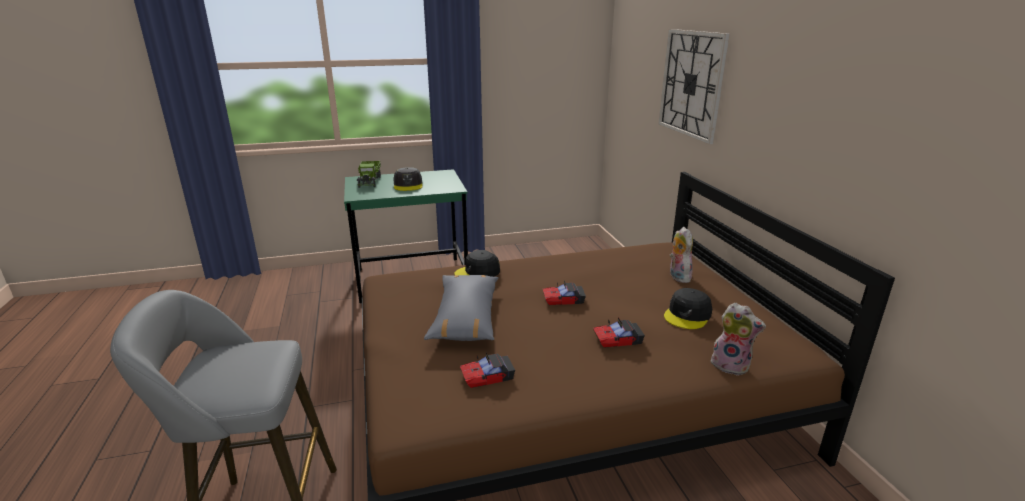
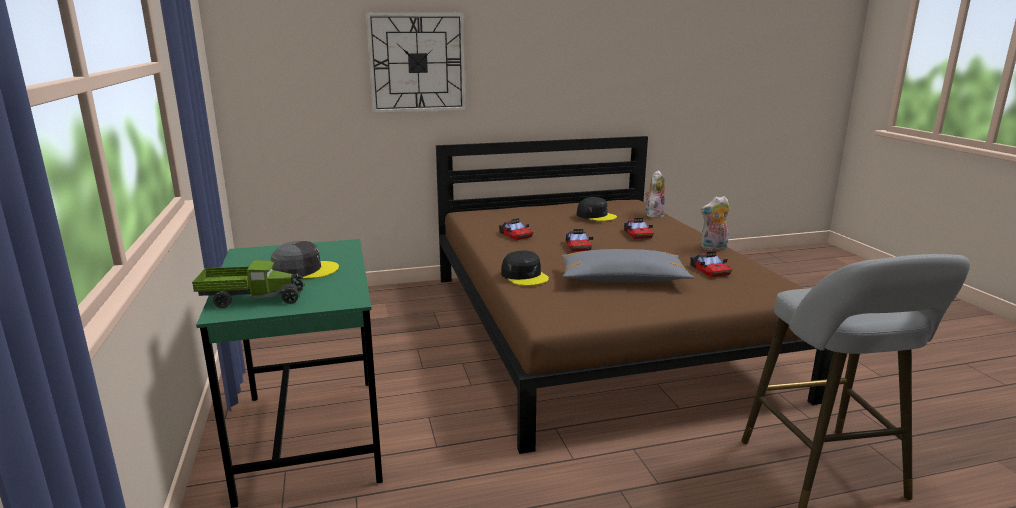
camera: 90 degrees left, 5 degrees down
(596, 270) = (515, 235): none -> toy car
(677, 276) = (526, 215): plush toy -> plush toy (713, 248)

